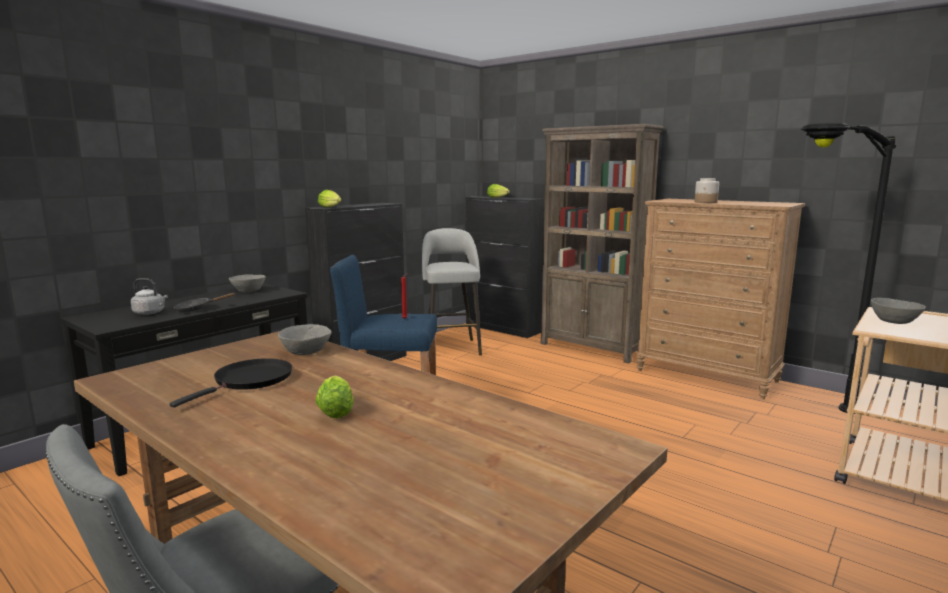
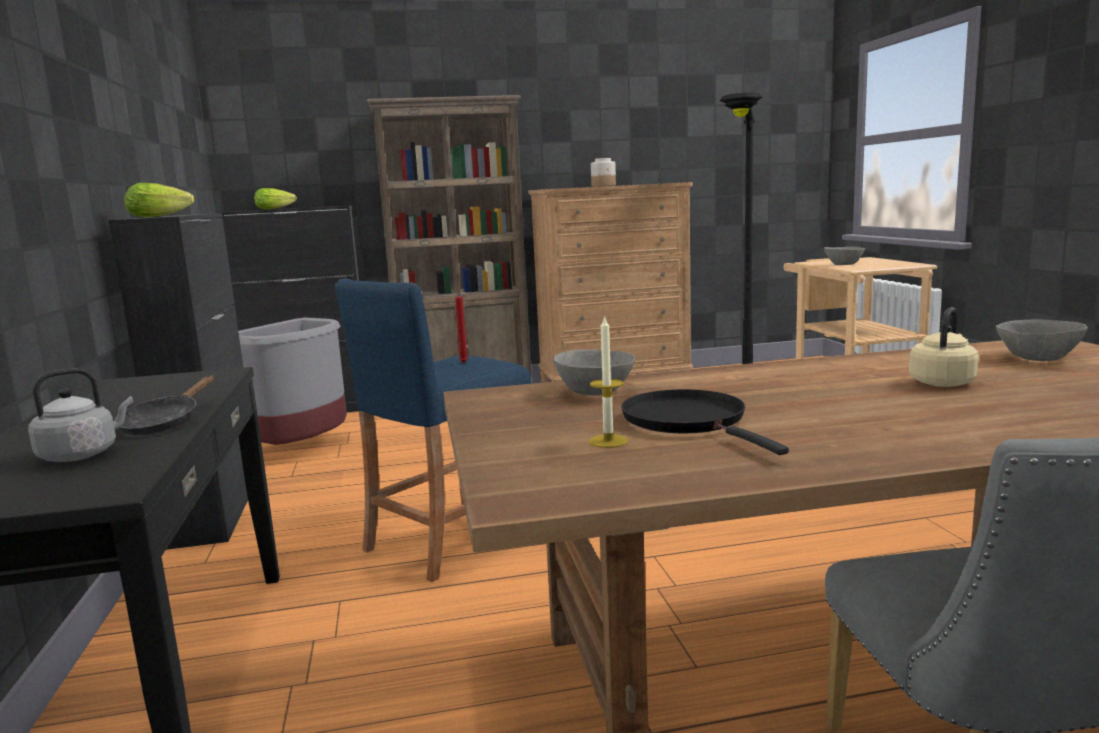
camera: 50 degrees left, 0 degrees up
(204, 374) = (608, 441): none -> candle
(249, 291) = (126, 390): grey bowl -> grey bowl (1037, 357)
(337, 409) = (864, 397): lettuce -> none
(401, 425) = (942, 382): none -> beige kettle
(451, 348) = (301, 448): grey stool -> grey trash can

